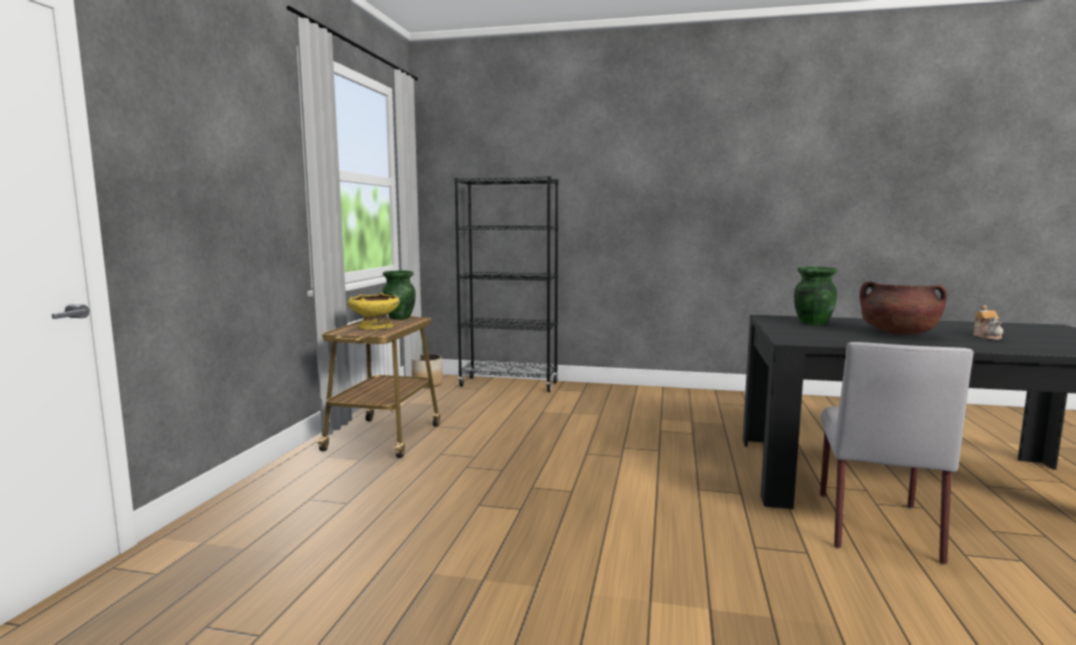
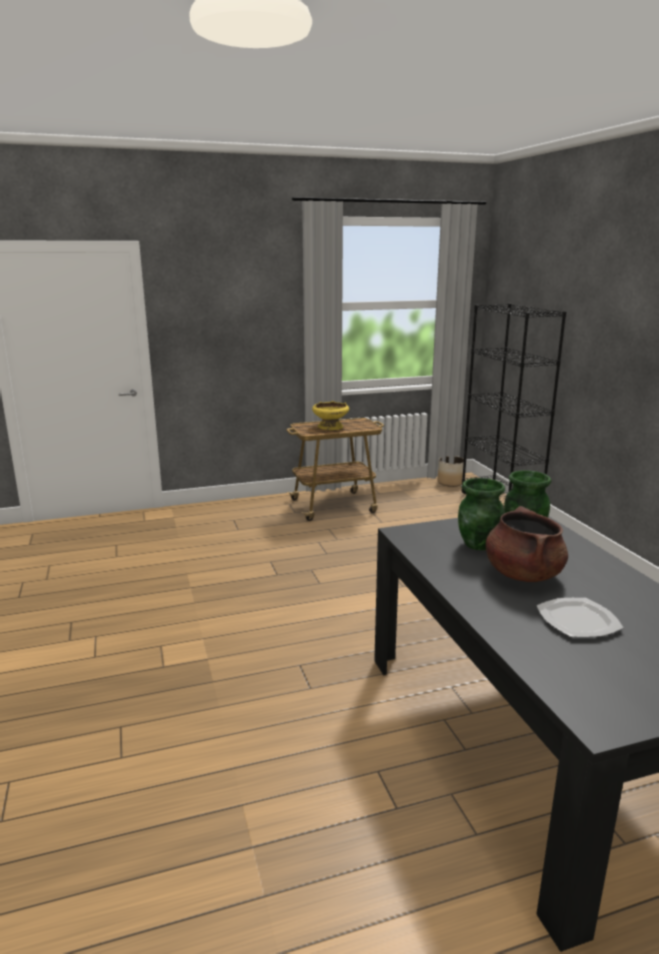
camera: 60 degrees right, 10 degrees up
(400, 318) = (367, 423): green vase -> green vase (479, 545)
(875, 524) = (393, 719): grey chair -> none
(987, 336) = (579, 620): teapot -> plate

